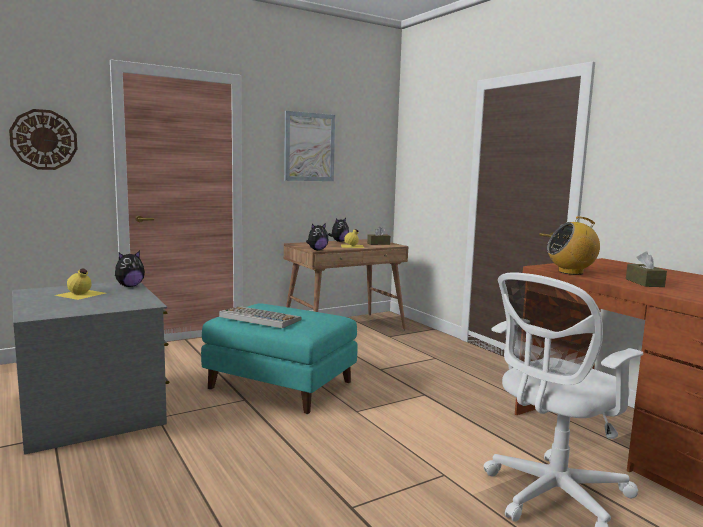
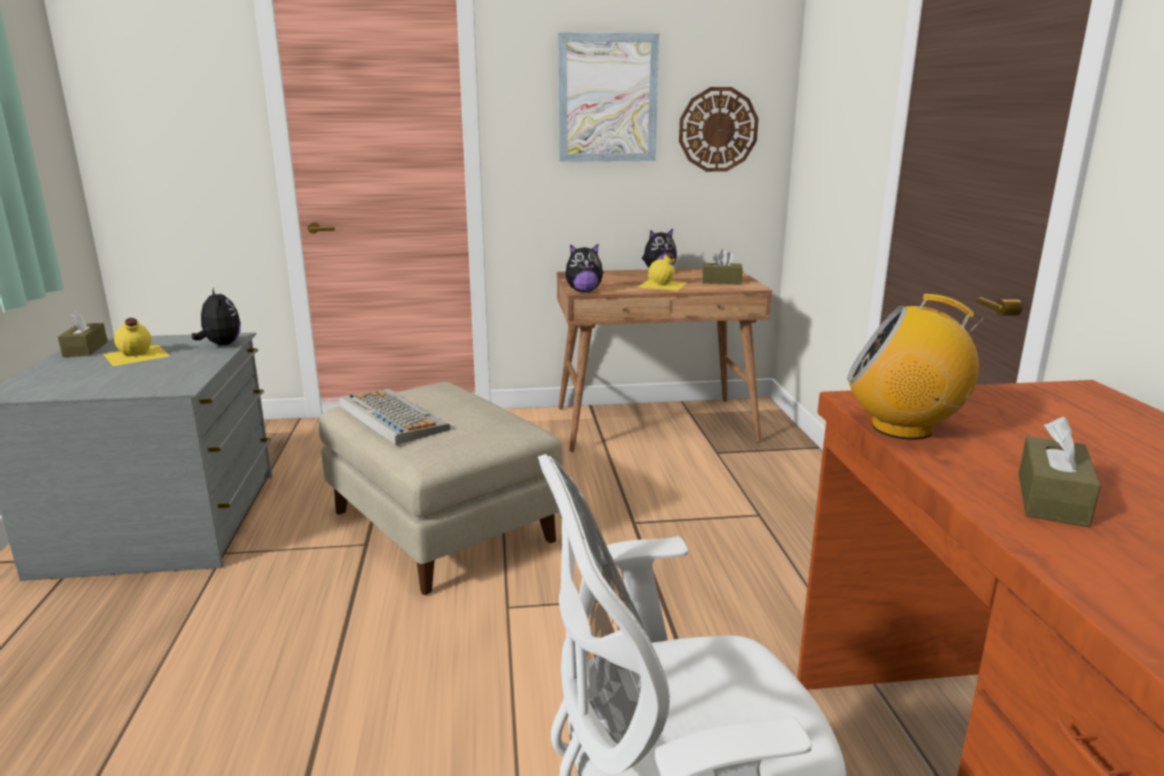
camera: 25 degrees right, 10 degrees up
(34, 294) = (85, 349): none -> brown tissue box
(44, 139) = (167, 107): wall clock -> wall clock (718, 129)
(129, 286) = (221, 345): plush toy -> plush toy turned 105 degrees counterclockwise
(279, 386) = (440, 527): turquoise ottoman -> beige ottoman

